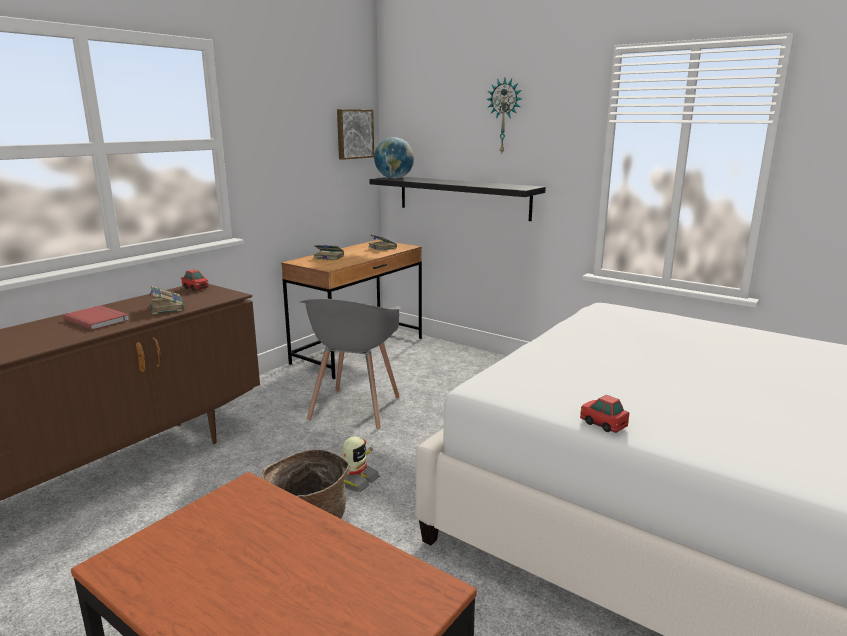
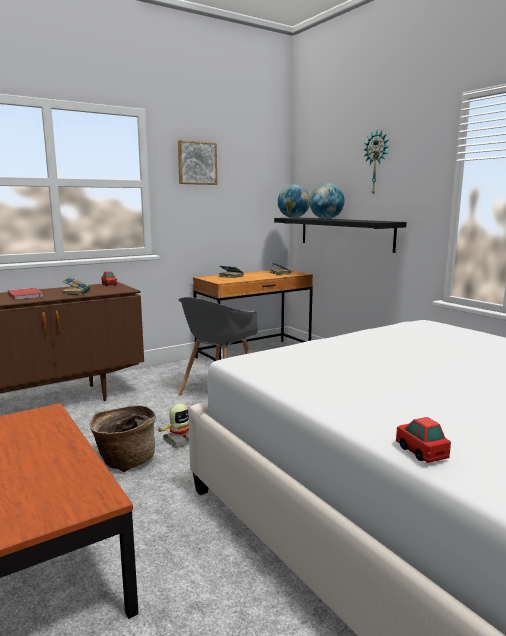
camera: 20 degrees right, 5 degrees down
(354, 134) = (265, 183): picture -> picture (196, 163)
(441, 181) = (326, 219): none -> globe
(602, 424) = (303, 394): toy car -> toy car (420, 451)

